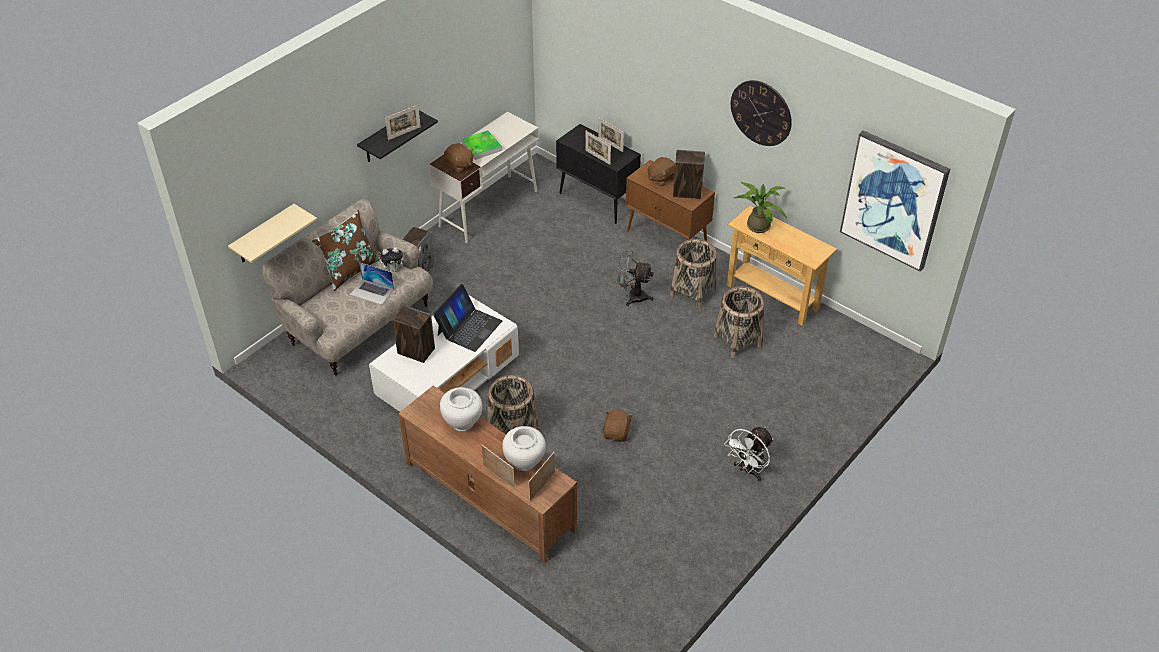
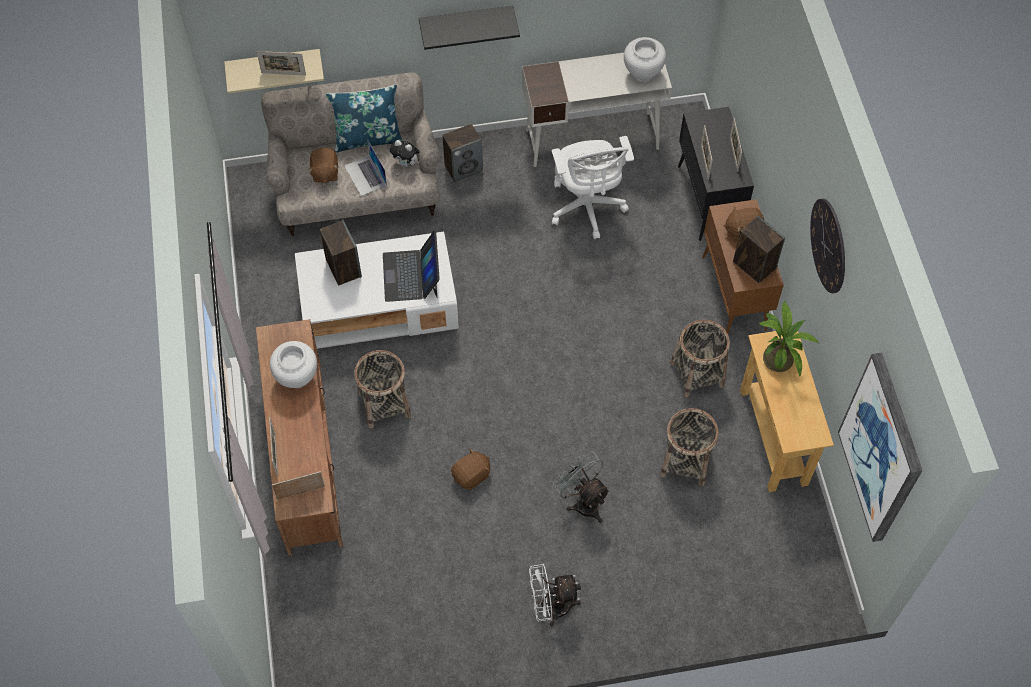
camera: 40 degrees right, 15 degrees up
(349, 270) = (368, 138): brown pillow -> blue pillow
(404, 133) = (473, 32): picture frame -> picture frame (283, 74)
(459, 165) = (549, 86): brown plush toy -> brown plush toy (325, 173)
(469, 327) = (411, 275): laptop -> laptop turned 105 degrees clockwise
(481, 147) = (591, 77): tray -> none
(524, 462) = (309, 458): white vase -> white vase (642, 73)
(526, 246) = (587, 208): none -> white office chair
(631, 296) = (631, 336): grey fan -> grey fan (583, 501)

